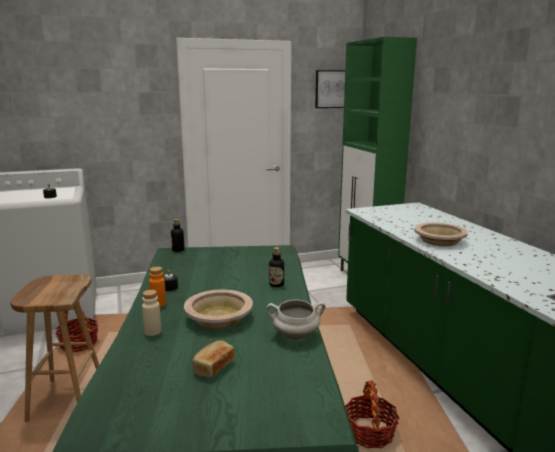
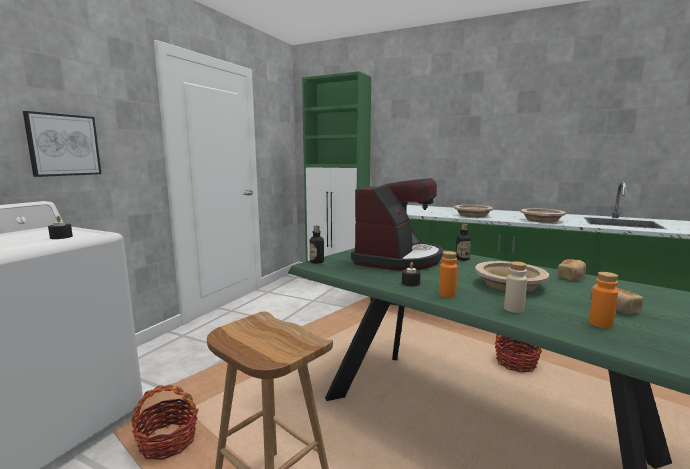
camera: 45 degrees left, 5 degrees down
(156, 367) = (600, 324): none -> orange bottle
(231, 266) = (398, 259): none -> coffee machine
(295, 336) = (571, 276): white cooking pot -> bread
(332, 89) = (279, 119): picture -> picture (63, 145)
(499, 271) = (541, 220): none -> beige bowl

